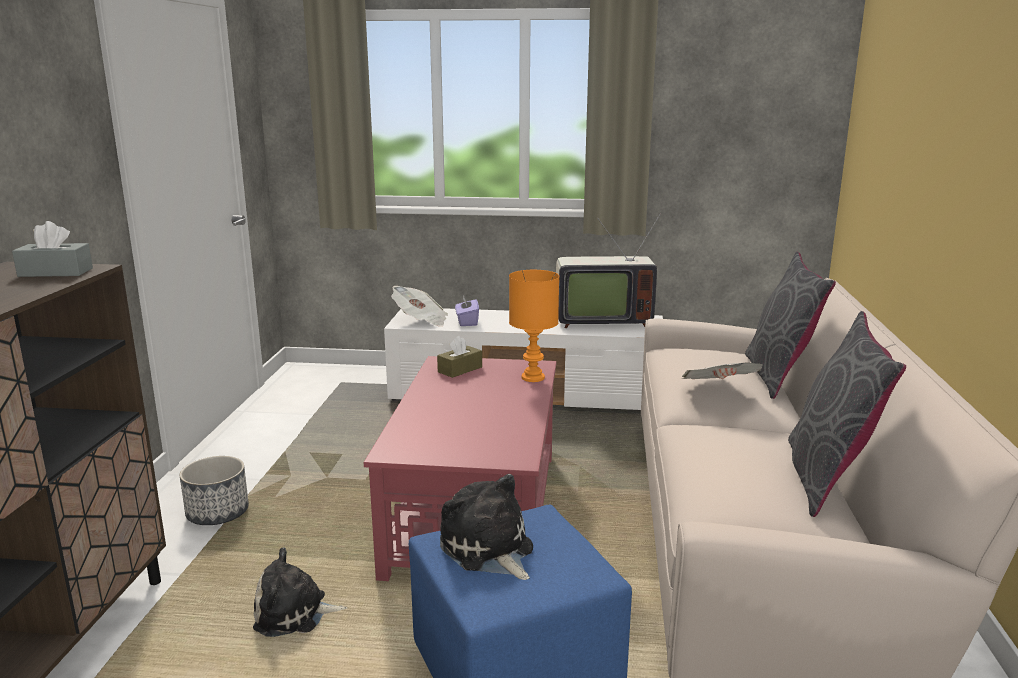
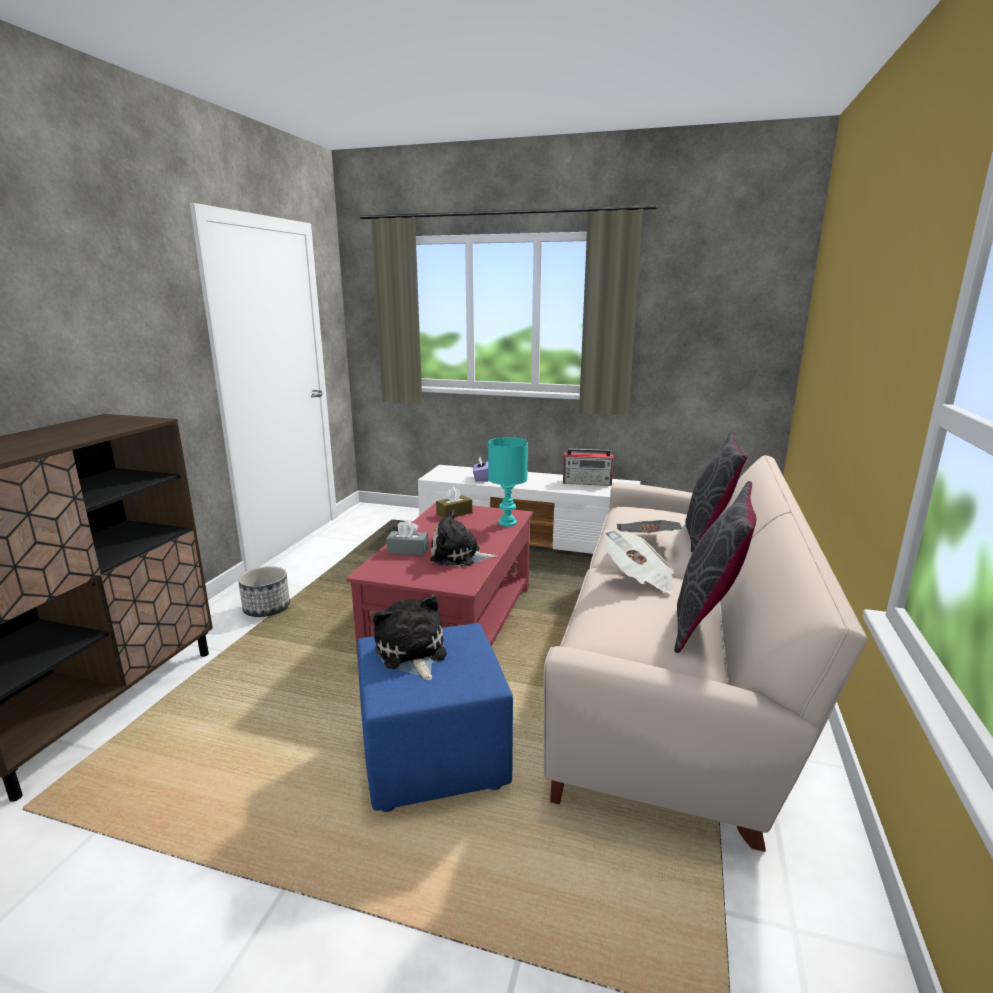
camera: 10 degrees right, 0 degrees up
(55, 272) = (127, 422): grey tissue box -> grey tissue box (408, 550)
(296, 614) = (291, 689): plush toy -> plush toy (459, 556)
(421, 321) = (447, 475): newspaper -> newspaper (639, 579)
(533, 378) = (507, 523): orange table lamp -> turquoise table lamp
(601, 321) = (588, 482): television -> radio

